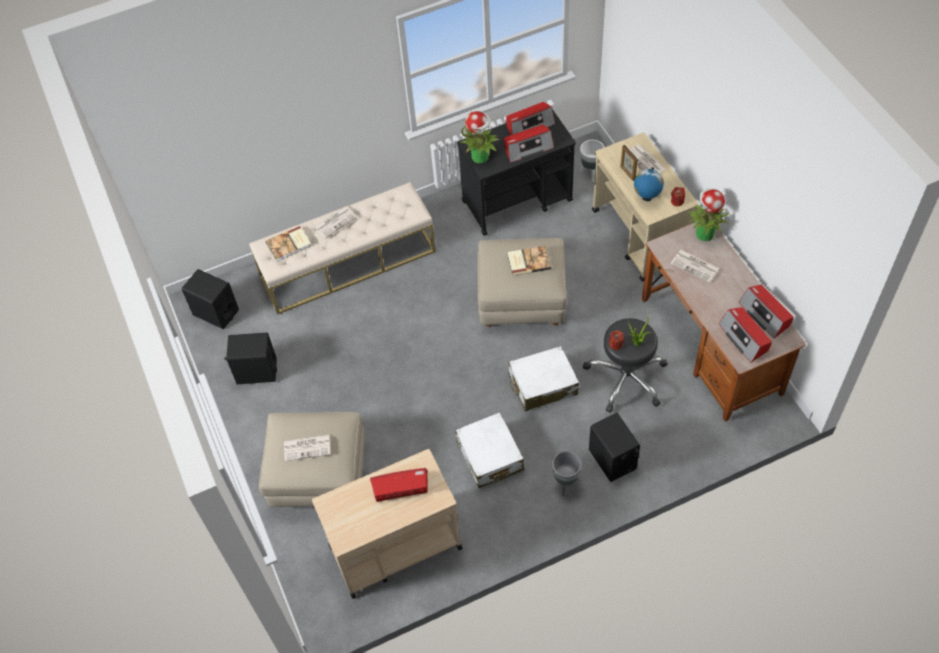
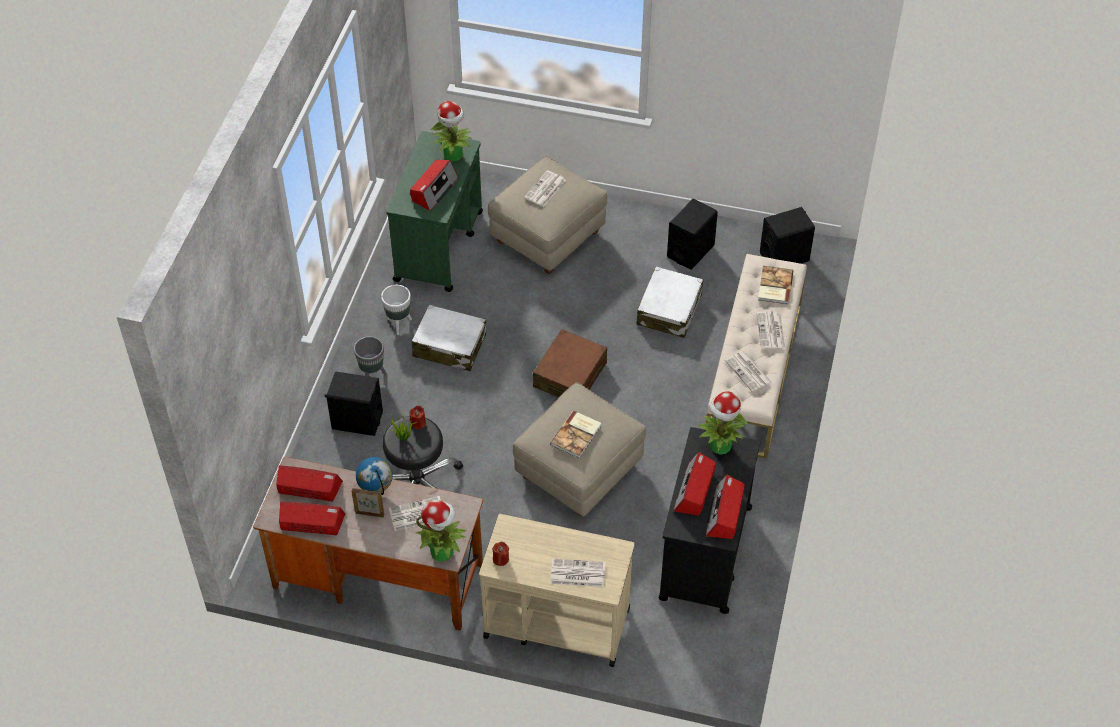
camera: 125 degrees right, 5 degrees down
(346, 506) = (453, 155): none -> potted plant
(383, 212) = (749, 372): none -> newspaper
(394, 547) = (439, 245): beige cart -> green cart
(445, 361) = (570, 375): none -> brown suitcase
(542, 384) = (476, 424): white suitcase -> white suitcase (669, 310)
(591, 173) = (681, 645): white planter -> white planter (398, 324)
(627, 173) = (577, 547): picture frame -> picture frame (369, 513)
(646, 198) = (531, 538): globe -> globe (376, 490)

